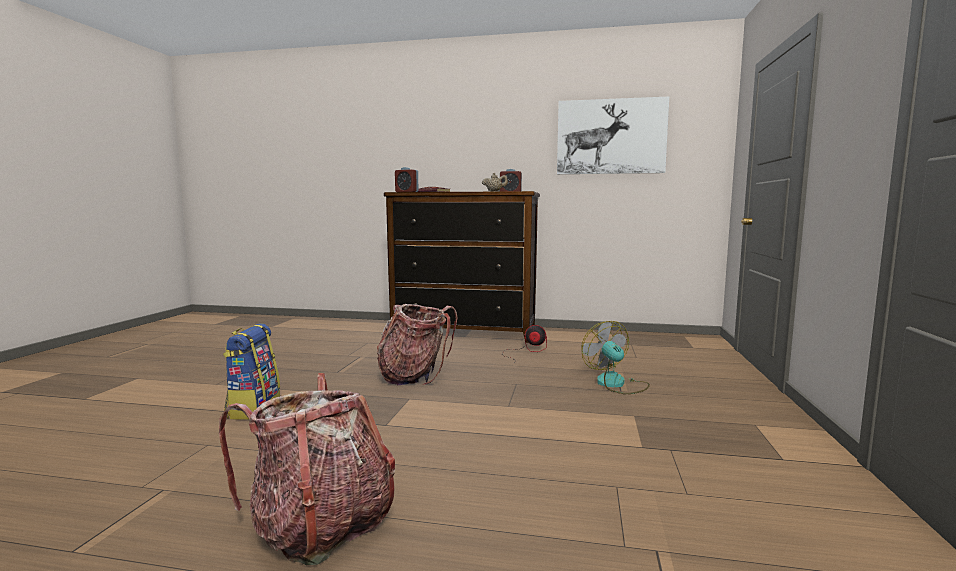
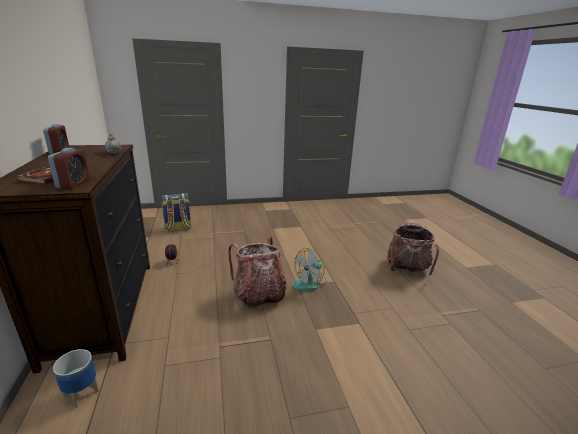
camera: 115 degrees left, 15 degrees up
(253, 408) = (362, 342): backpack -> backpack (178, 228)
(375, 329) = (81, 393): none -> planter
(611, 137) = (69, 80): picture -> none
(616, 384) = (234, 233): fan -> fan (310, 283)

